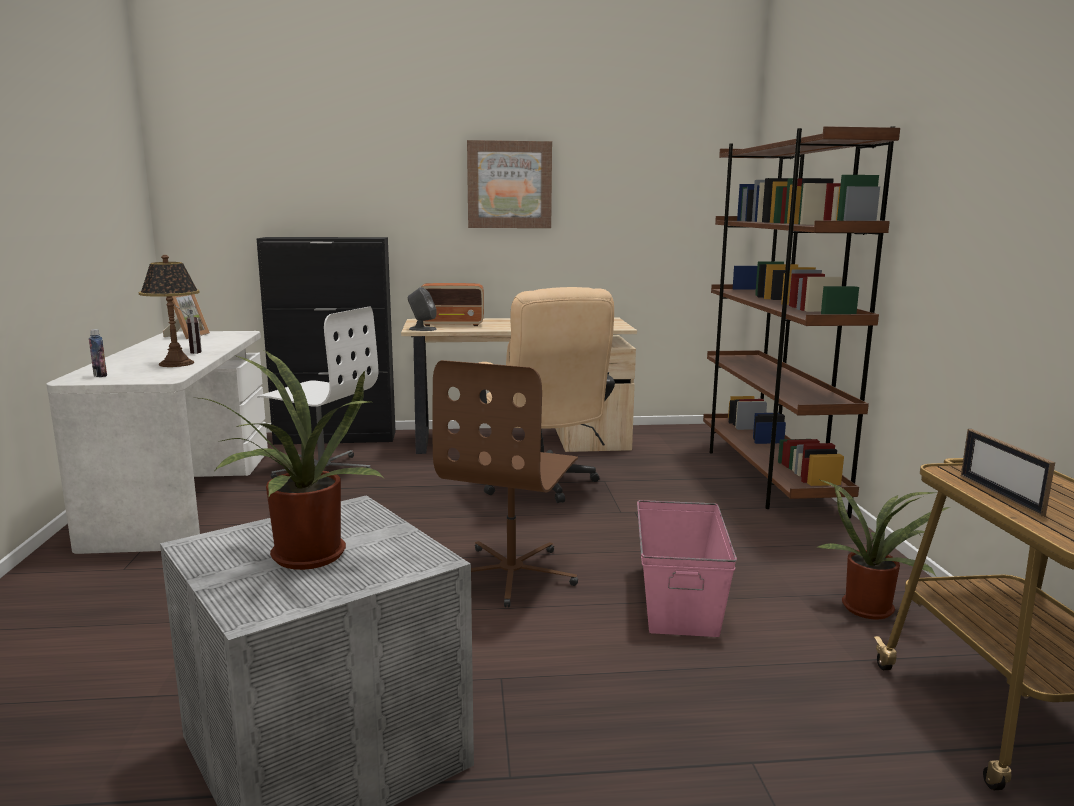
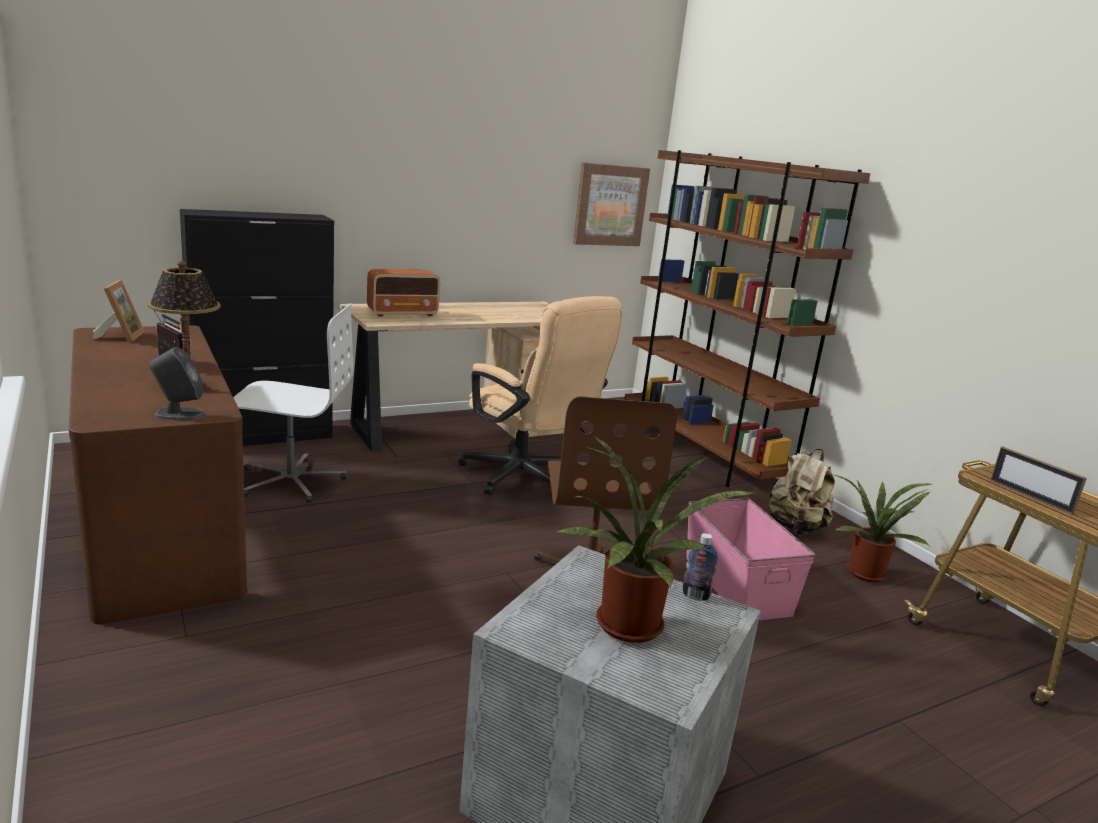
camera: 25 degrees left, 5 degrees up
(100, 375) = (124, 412): bottle -> bottle (695, 595)
(185, 494) = (157, 528): white desk -> brown desk
(422, 329) = (382, 321): grey speaker -> grey speaker (178, 414)
(509, 185) = (450, 164): picture -> picture (610, 205)
(816, 554) = (796, 528): none -> beige backpack

